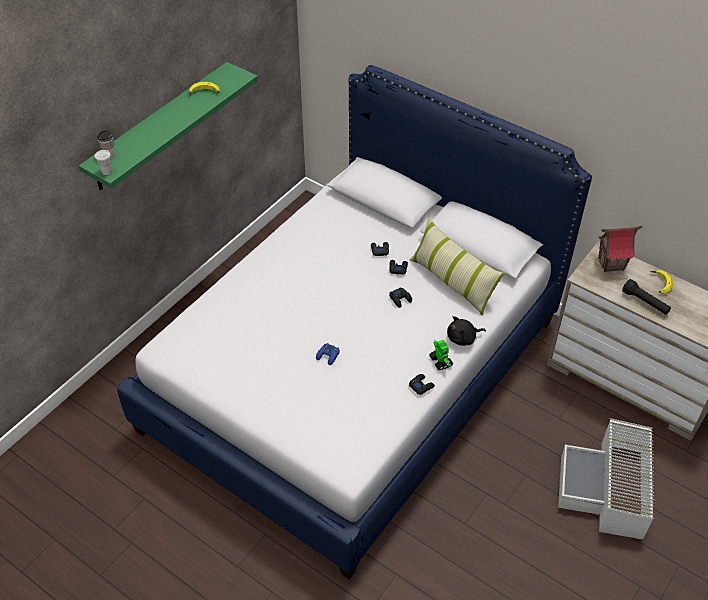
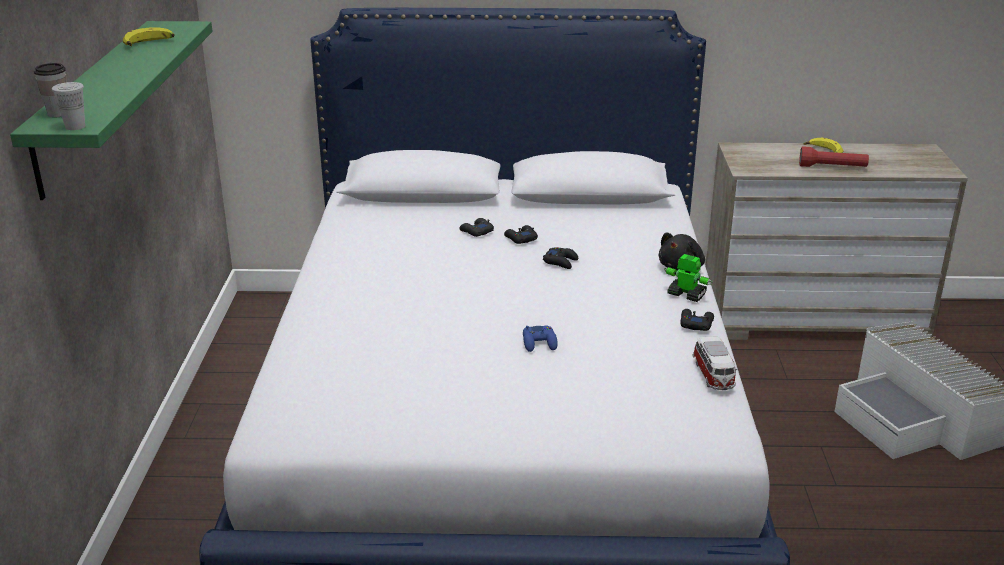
camera: 35 degrees left, 20 degrees down
(389, 426) = (713, 375): none -> toy car
(452, 281) = (601, 228): pillow -> none
(611, 264) = (757, 153): toy house -> none
(645, 302) = (832, 167): black flashlight -> red flashlight

